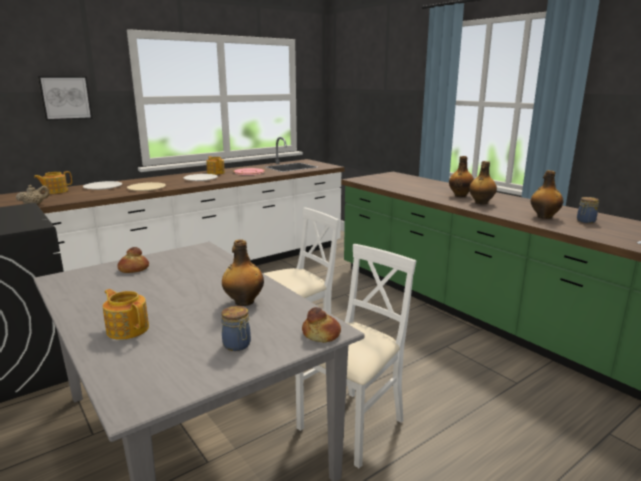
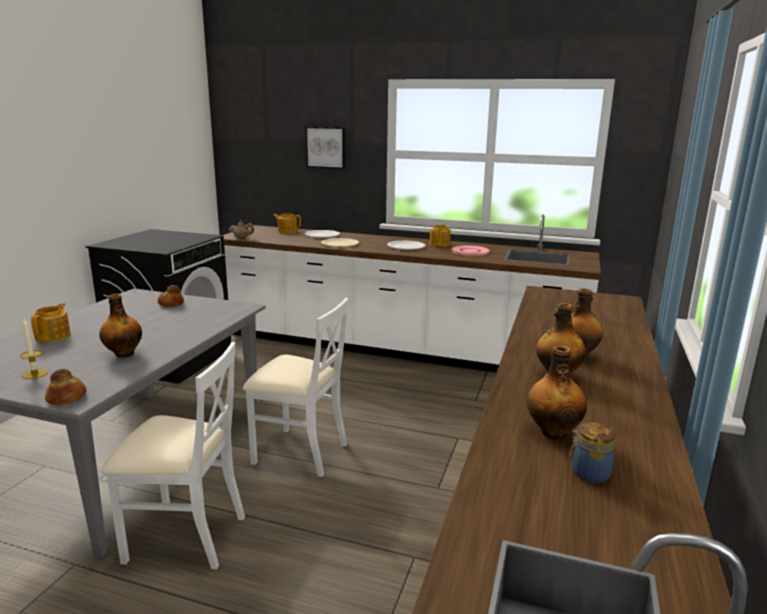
camera: 55 degrees right, 0 degrees up
(237, 345) = (34, 374): jar -> candle

